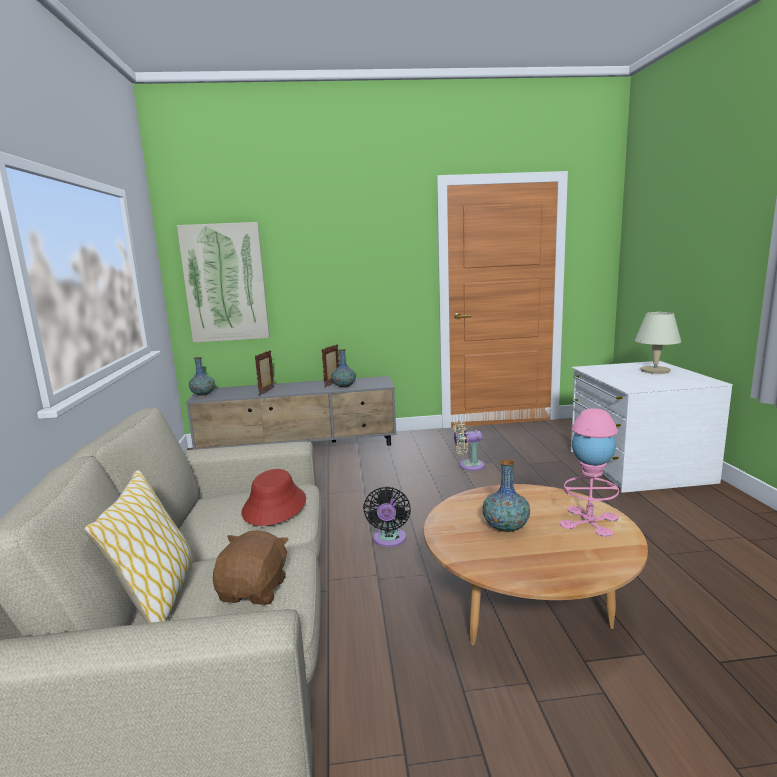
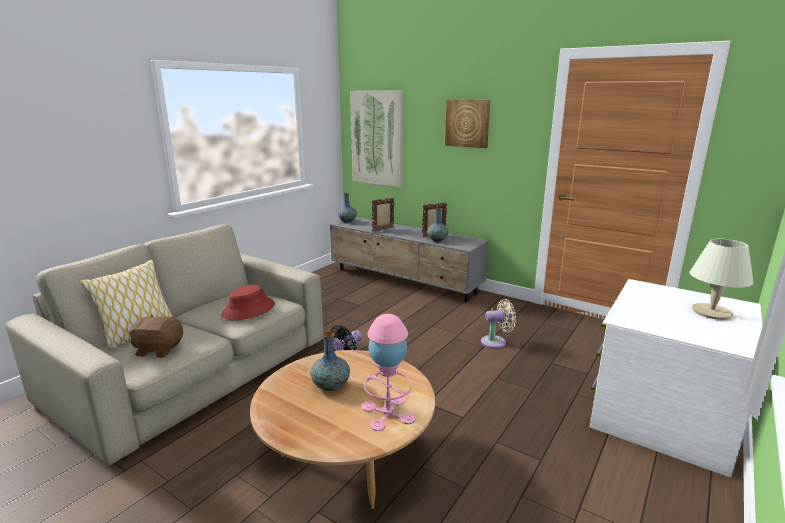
camera: 40 degrees right, 5 degrees up
(255, 591) = (159, 349): brown plush toy -> brown plush toy turned 135 degrees counterclockwise
(347, 254) = (467, 123): none -> picture
(468, 465) = (496, 342): beige fan -> beige fan turned 135 degrees clockwise

